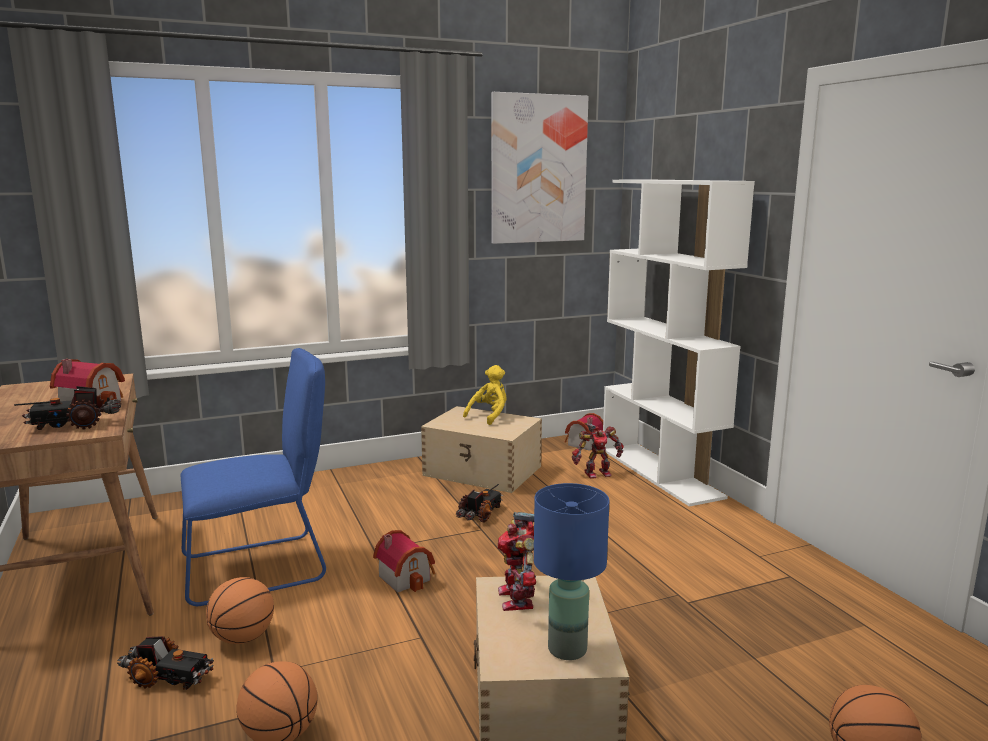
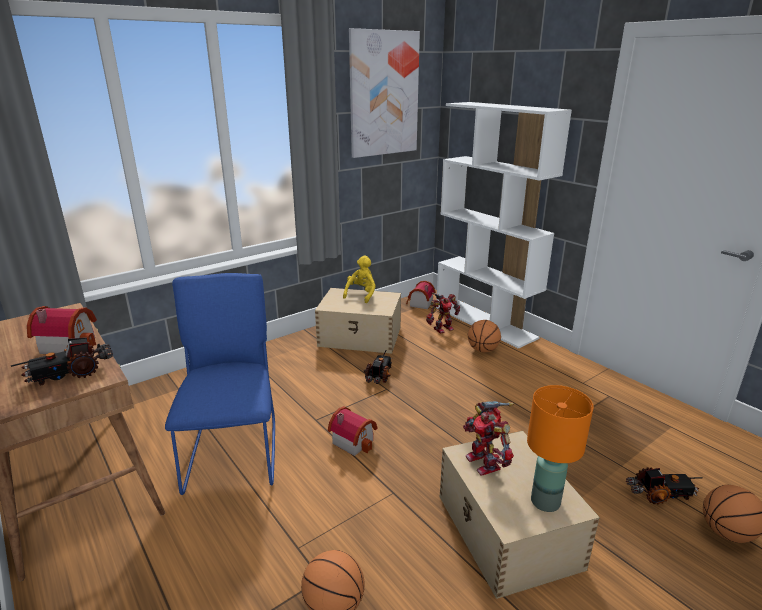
camera: 15 degrees left, 10 degrees up
(168, 678) = (212, 573): toy truck -> toy truck (660, 494)
(243, 638) = (255, 521): basketball -> basketball (482, 350)
(261, 568) = (234, 452): blue chair -> blue chair turned 60 degrees counterclockwise
(567, 648) = (545, 501): blue table lamp -> orange table lamp

